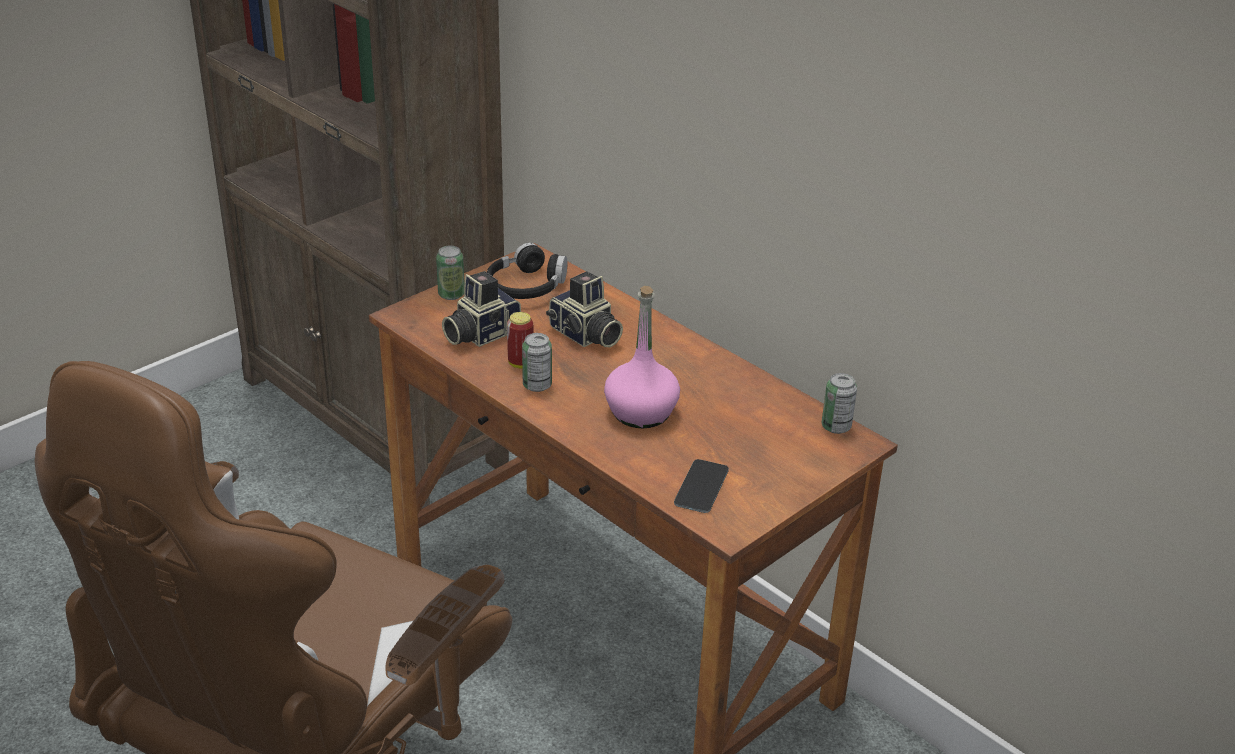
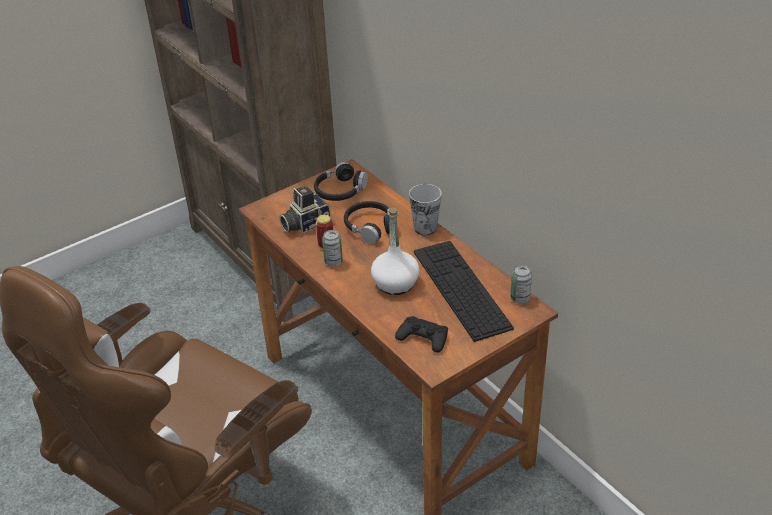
camera: 10 degrees right, 5 degrees up
(451, 295) = (292, 195): can -> none
(585, 335) = (370, 227): camera -> black headphones
(641, 412) = (395, 283): pink bottle -> white bottle
(669, 334) = (425, 228): none -> cup
(701, 487) = (423, 338): phone -> black game controller
(744, 416) = (461, 289): none -> keyboard

